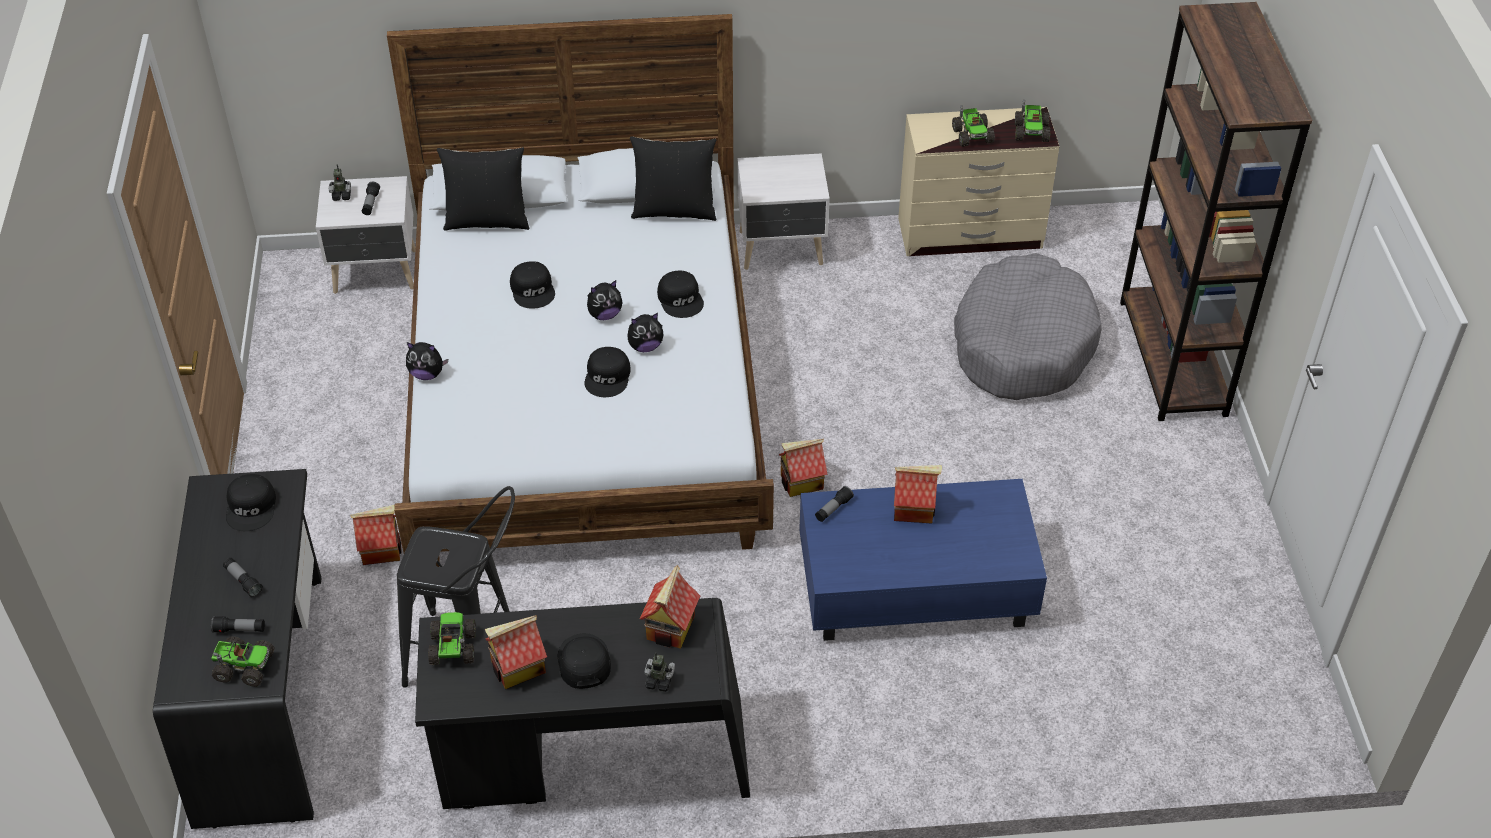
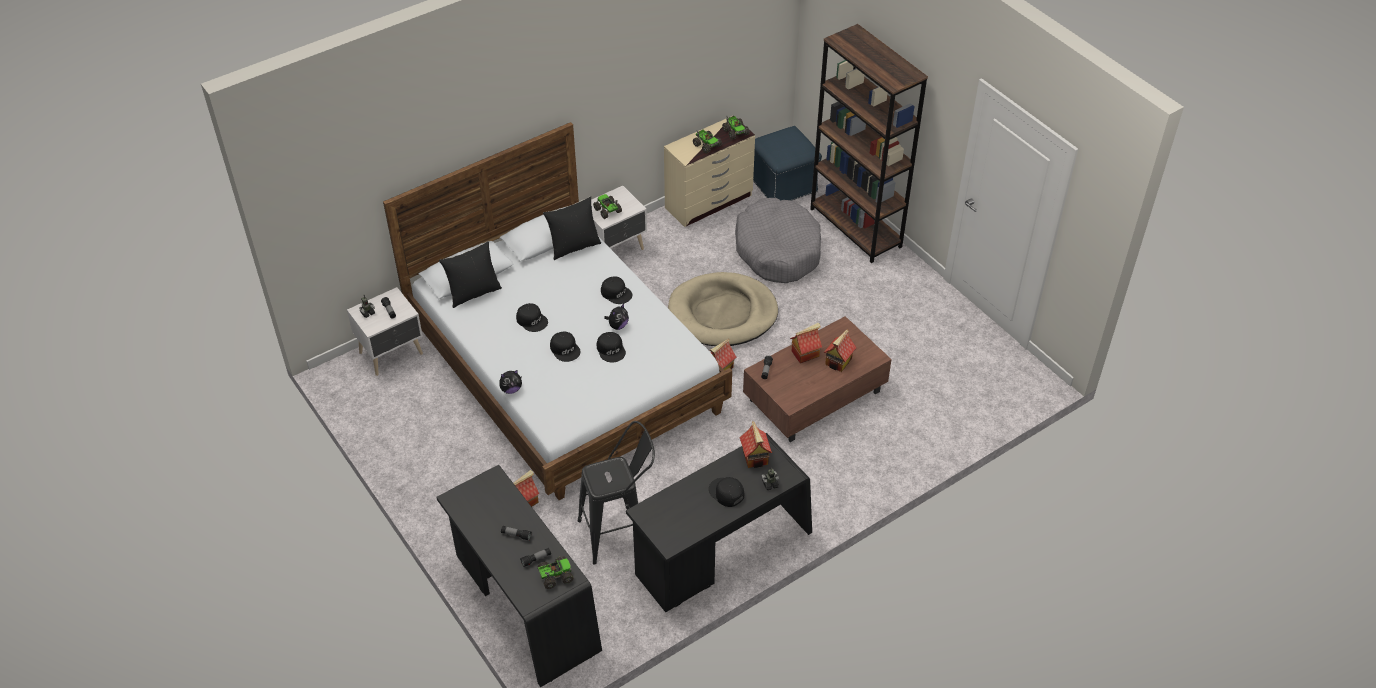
camera: 30 degrees left, 0 degrees up
(252, 507) = (487, 496): black cap -> black cap (565, 349)
(453, 648) = (656, 516): toy truck -> toy truck (607, 211)
(518, 668) = (696, 511): toy house -> toy house (838, 362)
(605, 314) = (582, 318): plush toy -> none
(868, 403) = (723, 313): none -> beige dog bed
(913, 586) = (813, 396): blue coffee table -> brown coffee table
(1104, 251) = (784, 185): none -> blue ottoman

